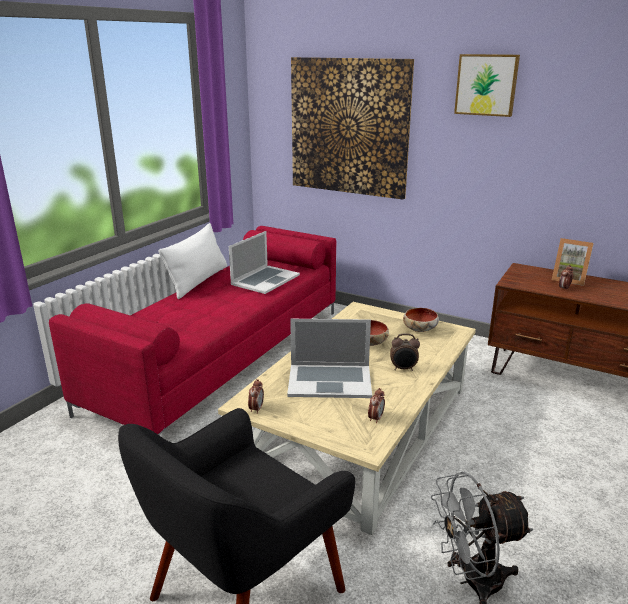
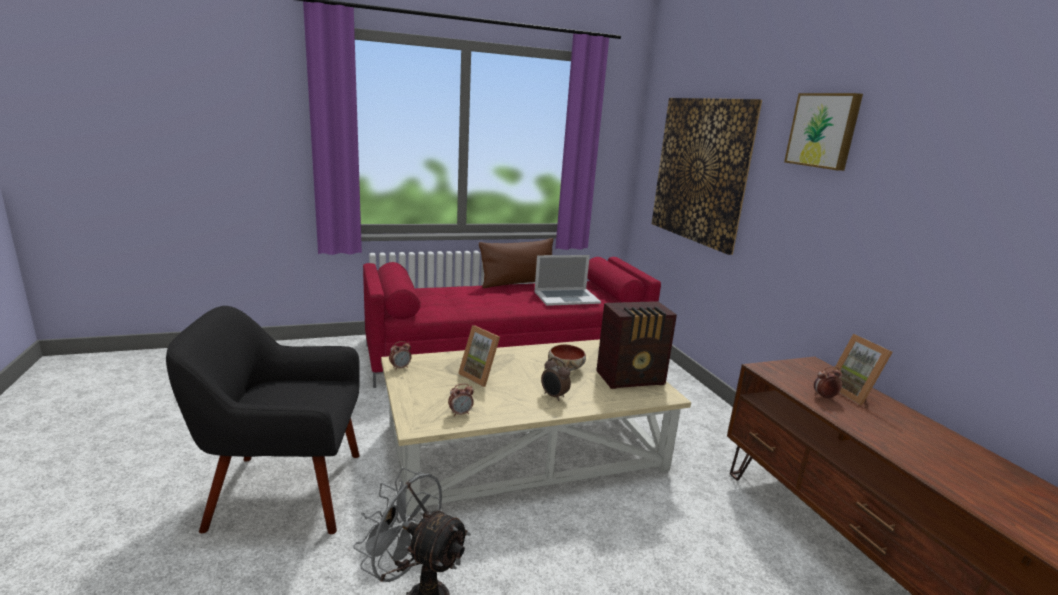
camera: 40 degrees right, 5 degrees down
(198, 281) = (518, 283): white pillow -> brown pillow
(329, 380) = (481, 376): laptop -> picture frame
(420, 329) = (632, 379): bowl -> radio

